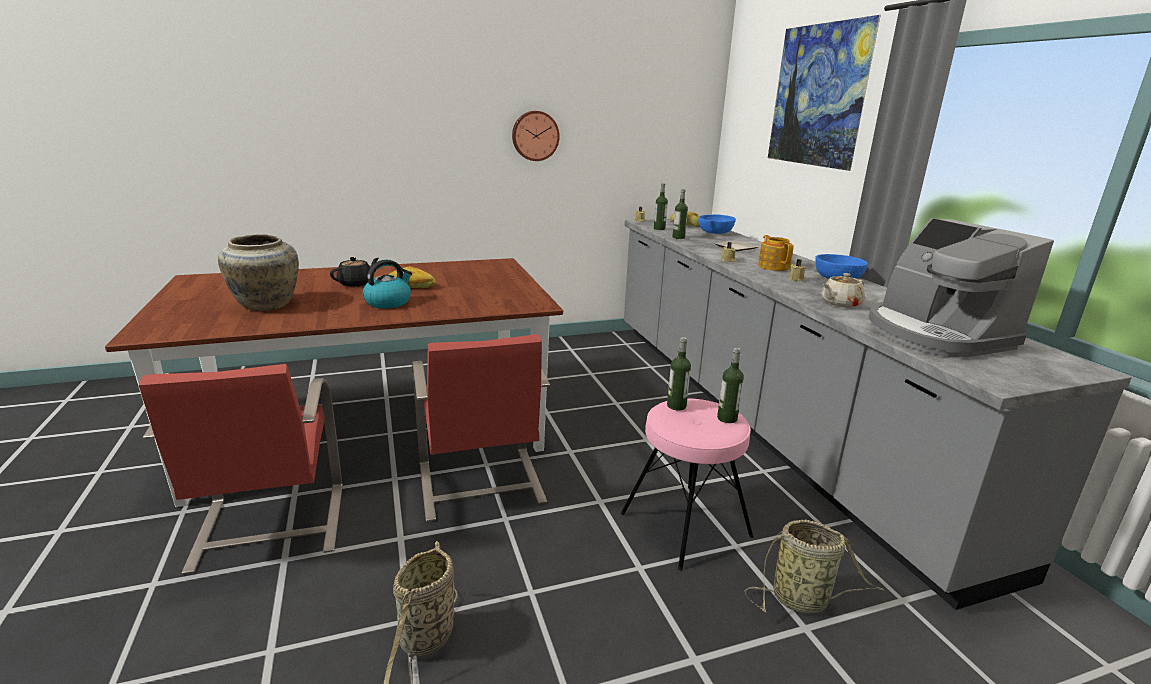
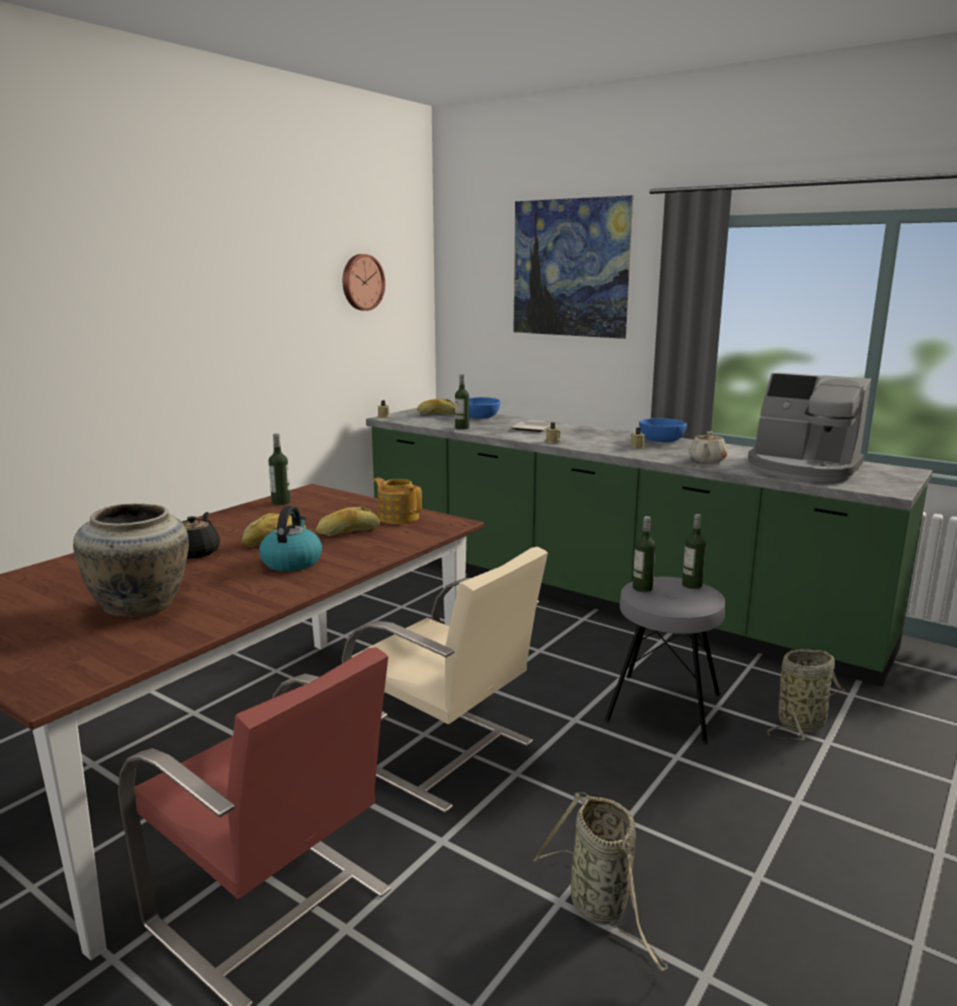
camera: 35 degrees left, 5 degrees down
(461, 293) = (348, 532): none -> bread
(480, 484) = (446, 754): red chair -> beige chair
(535, 136) = (265, 328): wall clock -> wall clock (361, 282)
(659, 229) = (423, 422): bottle -> bottle (281, 502)
(685, 525) = (664, 708): pink stool -> grey stool
(759, 416) = (601, 596): grey counter -> green counter
(774, 266) = (598, 440): teapot -> teapot (398, 517)

